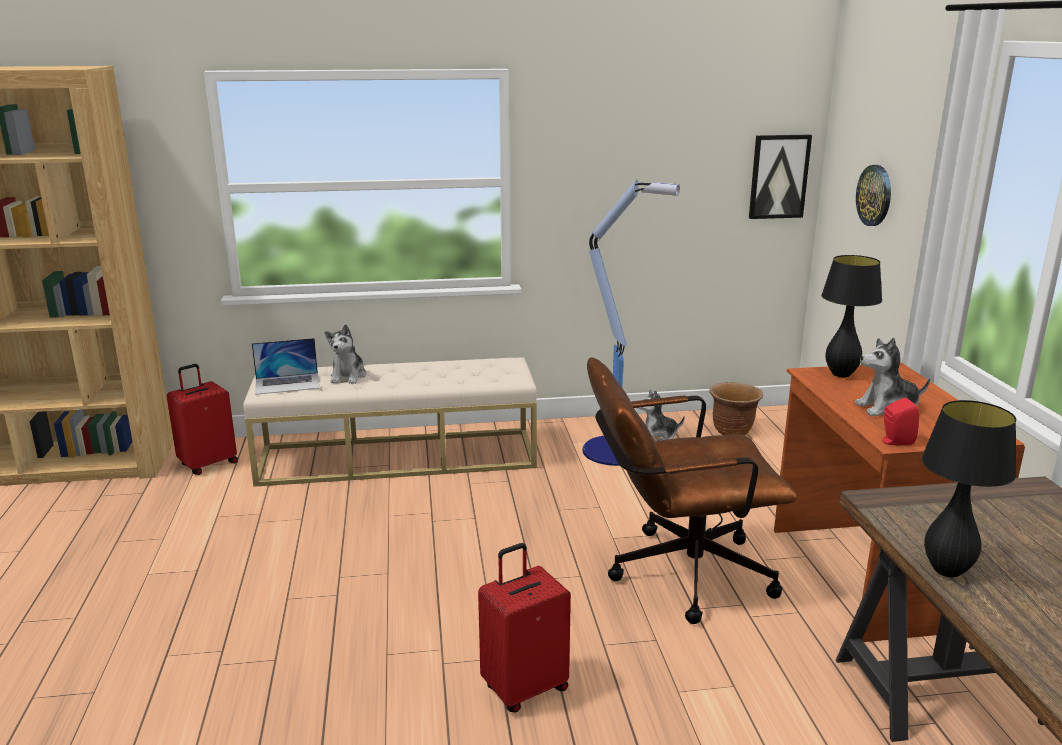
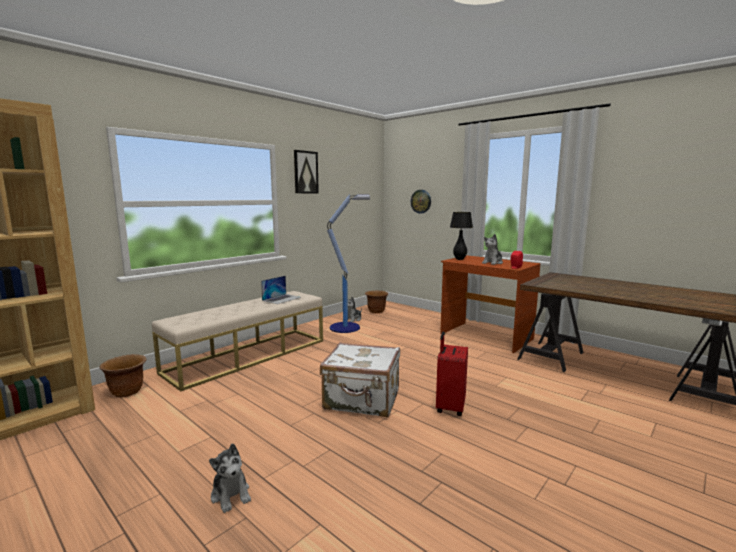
camera: 40 degrees left, 10 degrees down
(208, 464) = (127, 392): red suitcase -> brown planter
(287, 383) = (190, 320): laptop -> laptop (281, 299)
(348, 376) = (220, 311): plush toy -> plush toy (231, 494)
(423, 607) = (362, 400): none -> white suitcase
(676, 574) = (434, 355): brown office chair -> none
(778, 176) = (372, 201): picture -> picture (305, 172)
(946, 571) = (586, 291): black table lamp -> none

